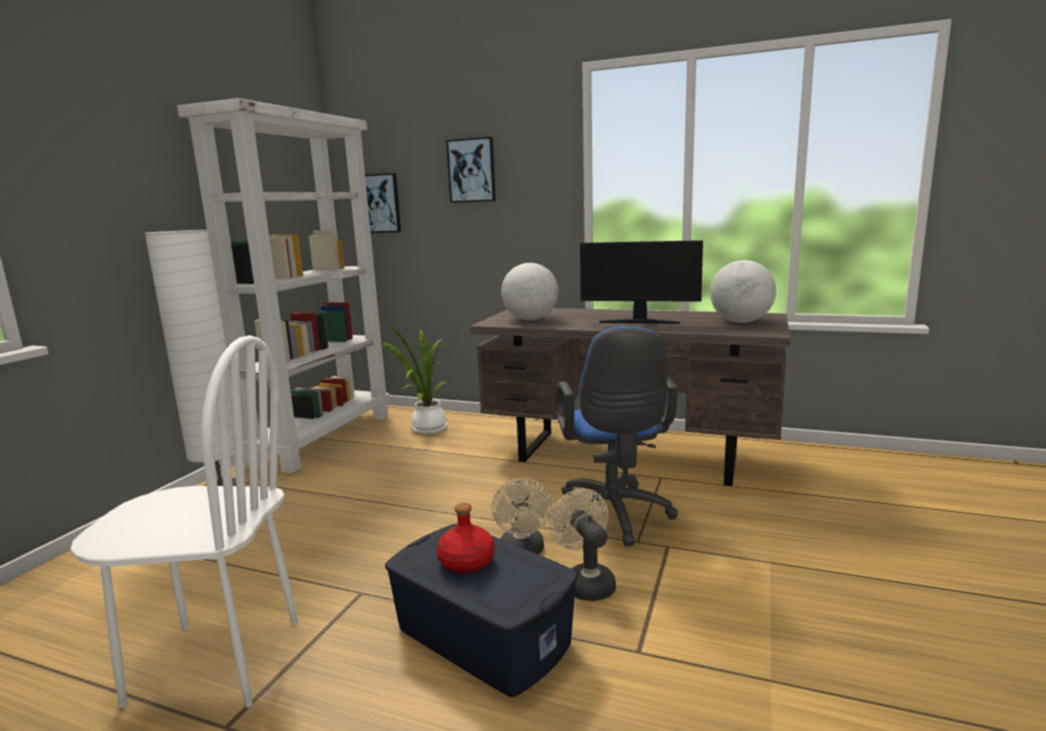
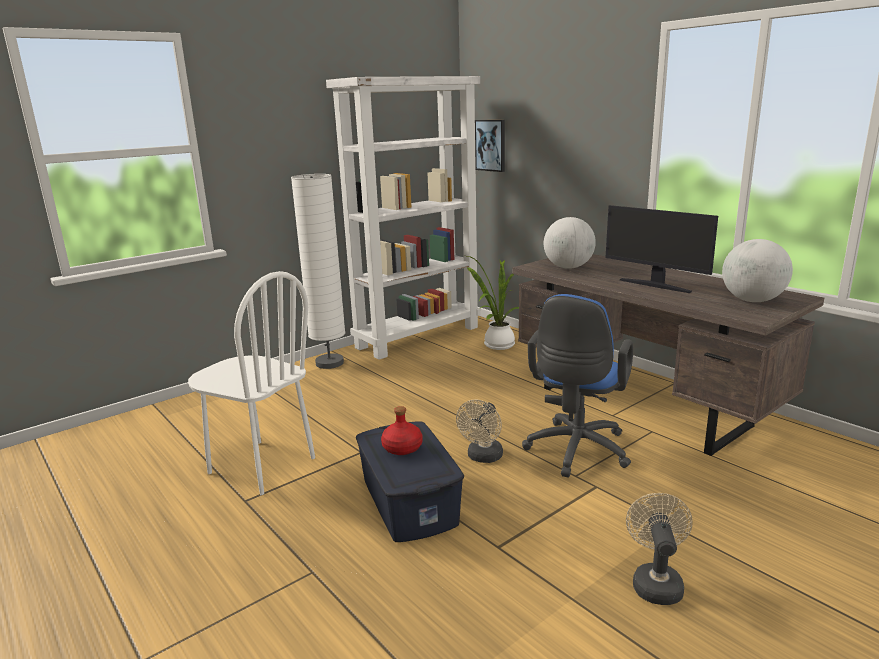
camera: 30 degrees right, 5 degrees up
(472, 170) = (561, 121): picture -> none
(586, 582) = (507, 491): beige fan -> beige fan (655, 582)

